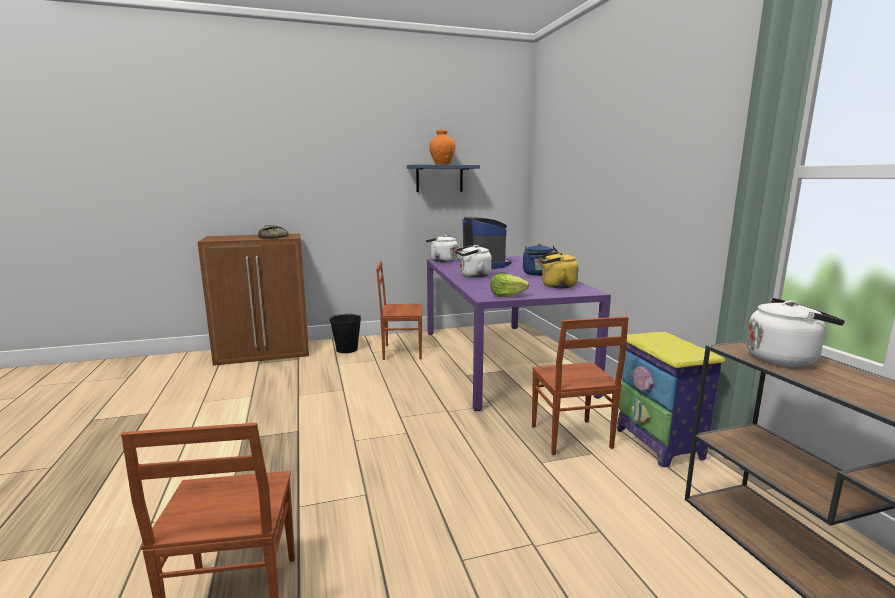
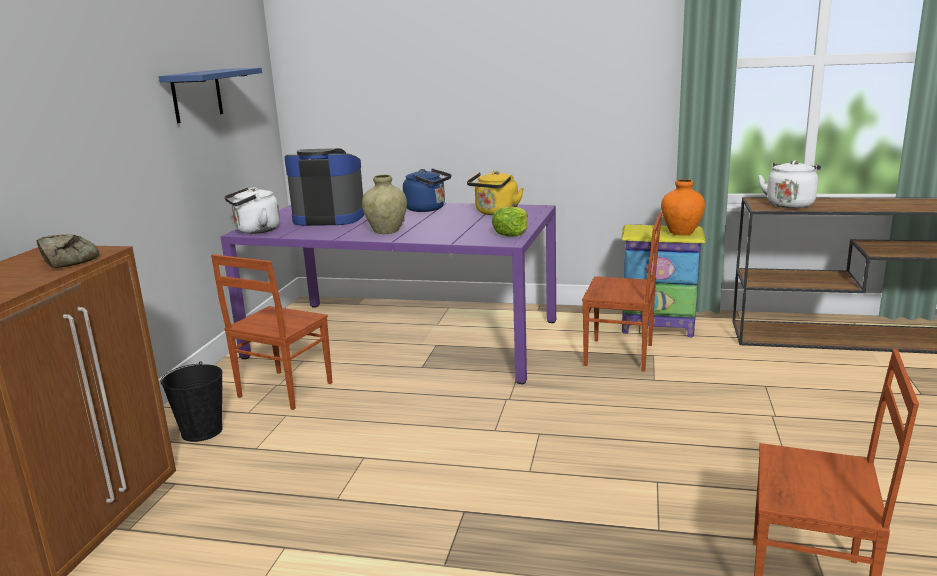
camera: 60 degrees left, 5 degrees up
(442, 164) = (213, 71): orange vase -> orange vase (681, 232)
(473, 276) = (386, 231): white kettle -> beige vase

